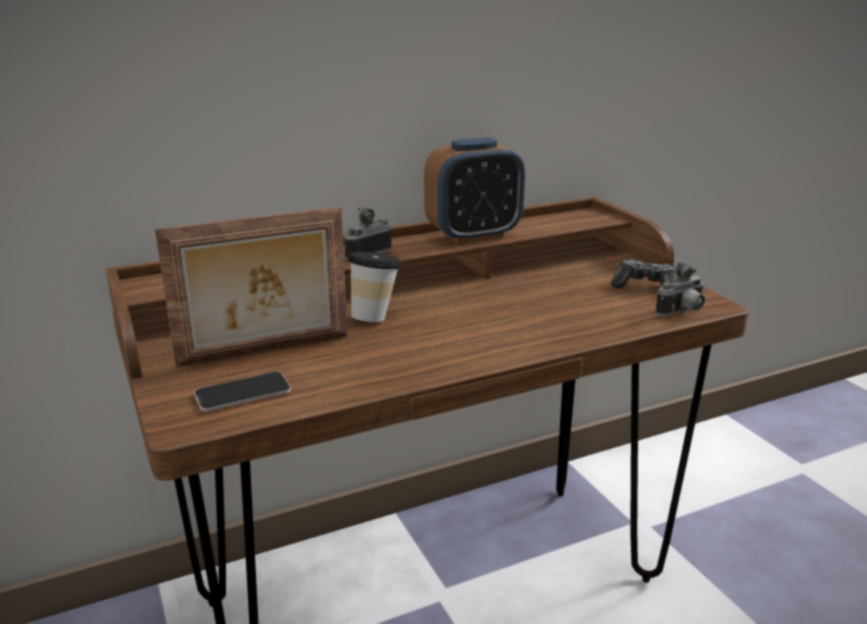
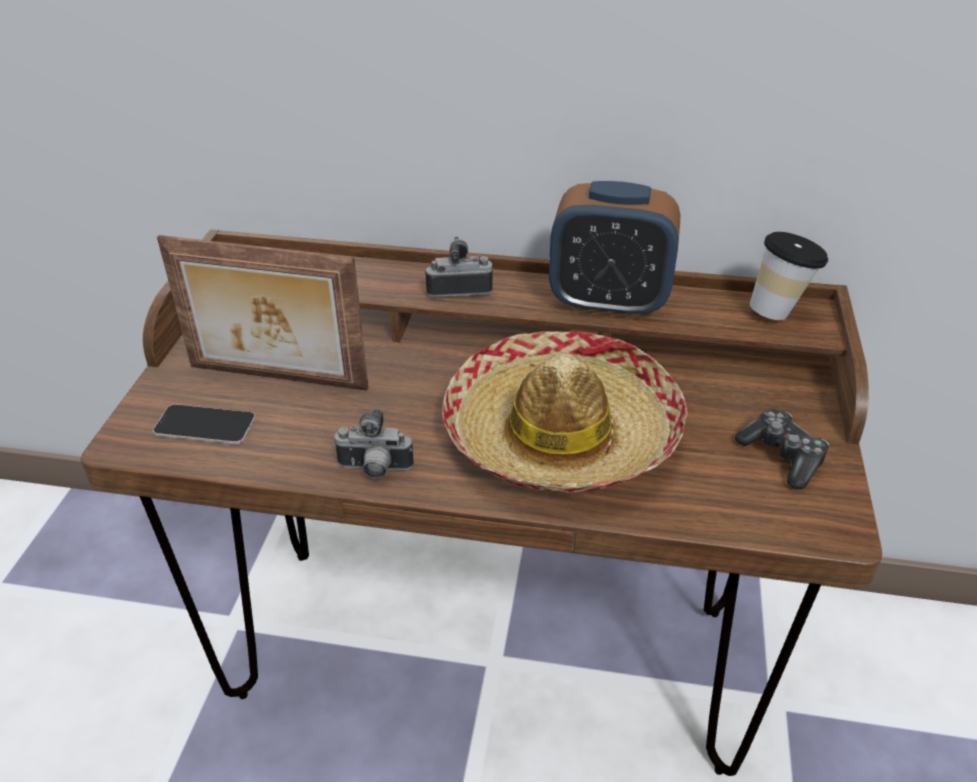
camera: 35 degrees right, 15 degrees up
(375, 316) = (421, 374): cup -> cup (779, 310)
(511, 314) = (561, 432): none -> hat
(682, 312) = (776, 522): camera -> camera (374, 470)

